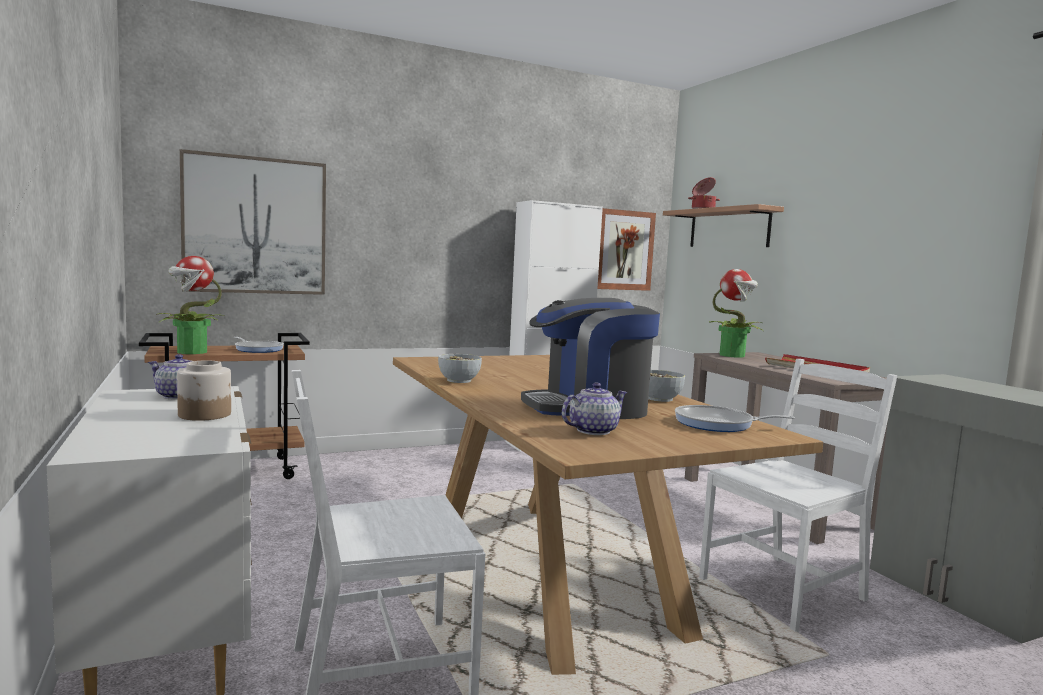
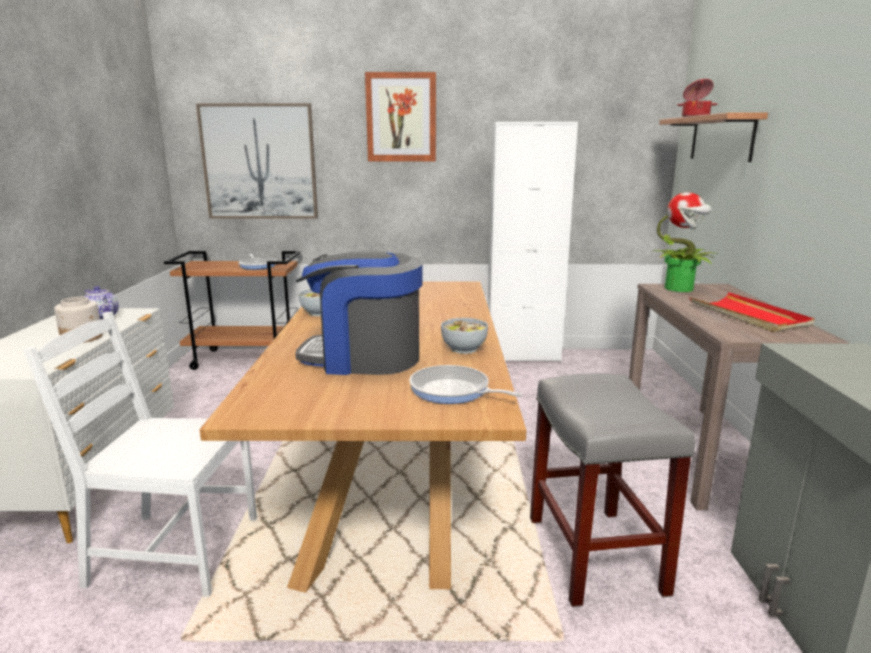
camera: 25 degrees right, 10 degrees up
(191, 352) = (205, 268): potted plant -> none
(592, 430) = (309, 387): teapot -> none
(623, 250) = (618, 164): picture -> picture (401, 117)
(783, 590) = (596, 555): white chair -> grey stool

